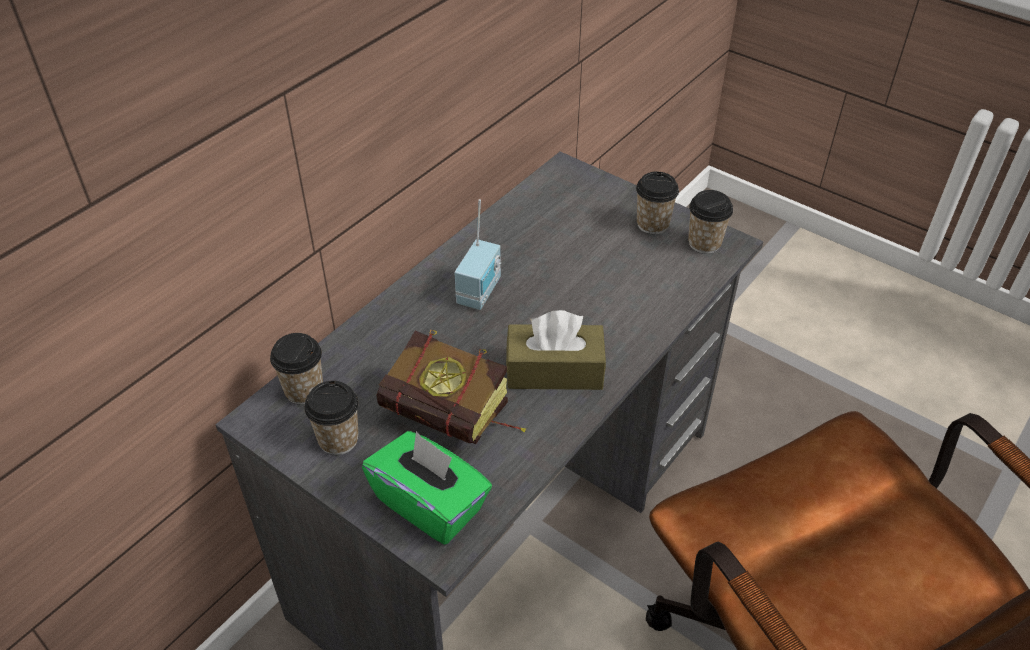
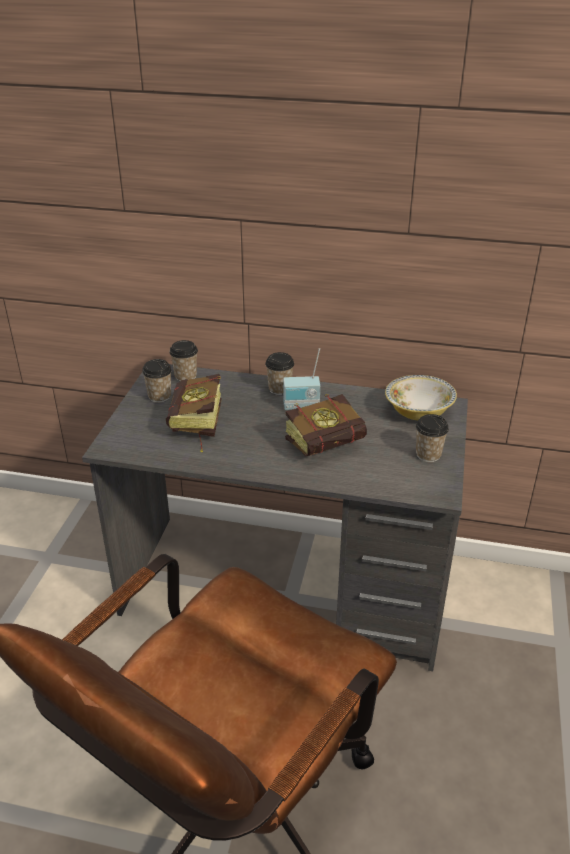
camera: 65 degrees right, 10 degrees down
(430, 504) = (133, 436): green tissue box -> none
(554, 371) = (256, 450): brown tissue box -> none
(563, 198) = (418, 412): none -> bowl
(585, 294) = (331, 444): none -> book
(704, 243) = (430, 482): cup -> cup (279, 389)

